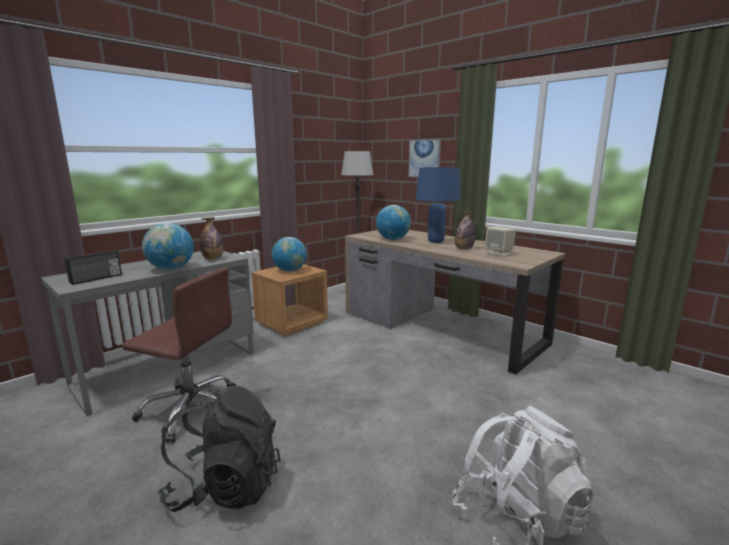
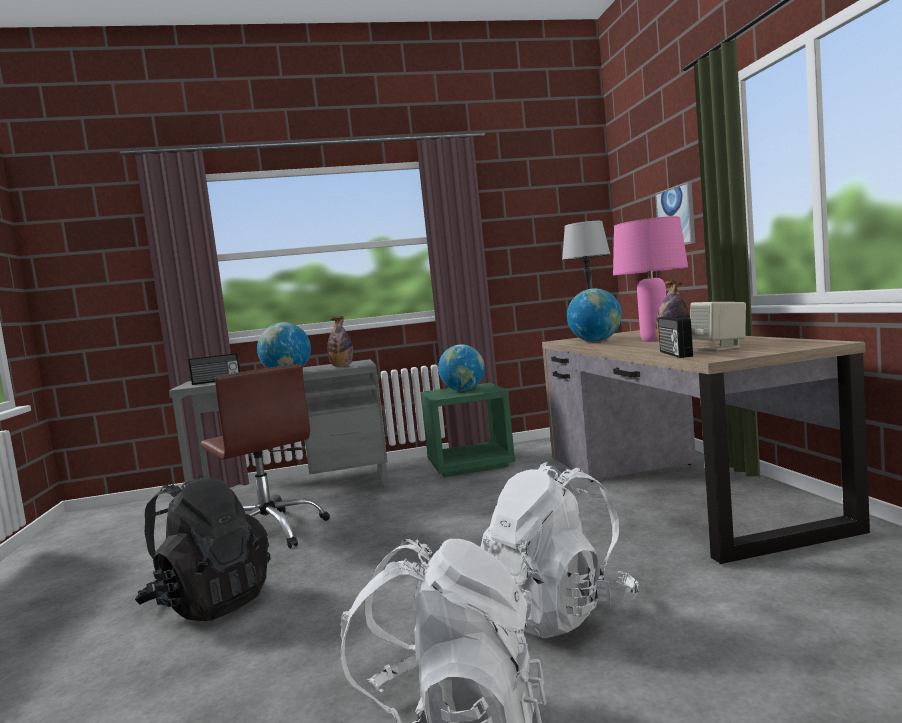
camera: 35 degrees right, 10 degrees down
(292, 323) = (470, 464): brown nightstand -> green nightstand
(435, 241) = (654, 340): blue table lamp -> pink table lamp
(476, 422) = (560, 611): none -> white backpack
(486, 259) = (674, 354): none -> radio

